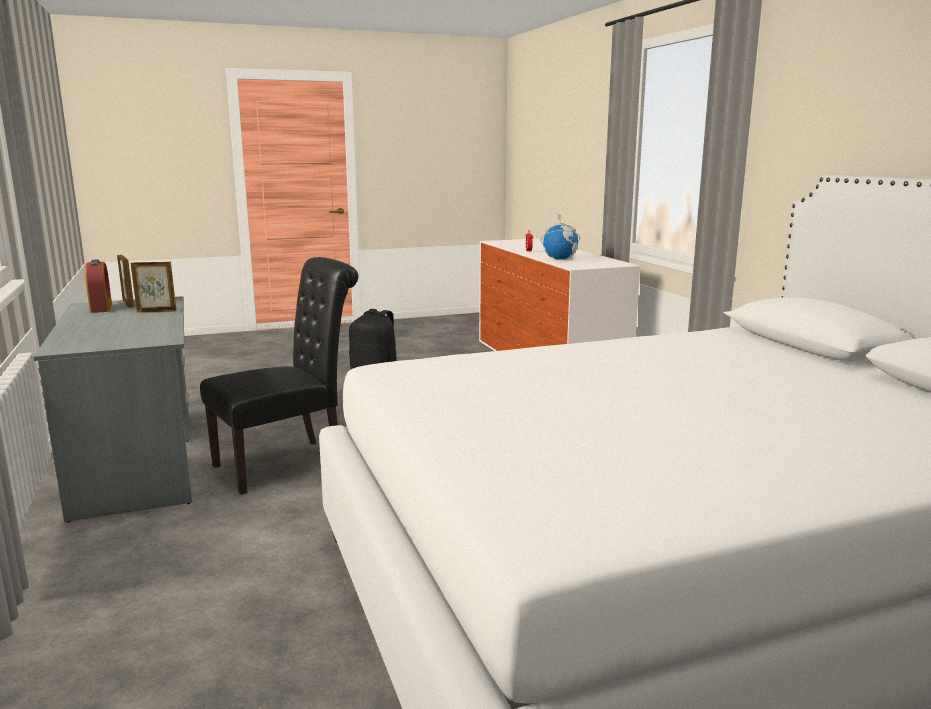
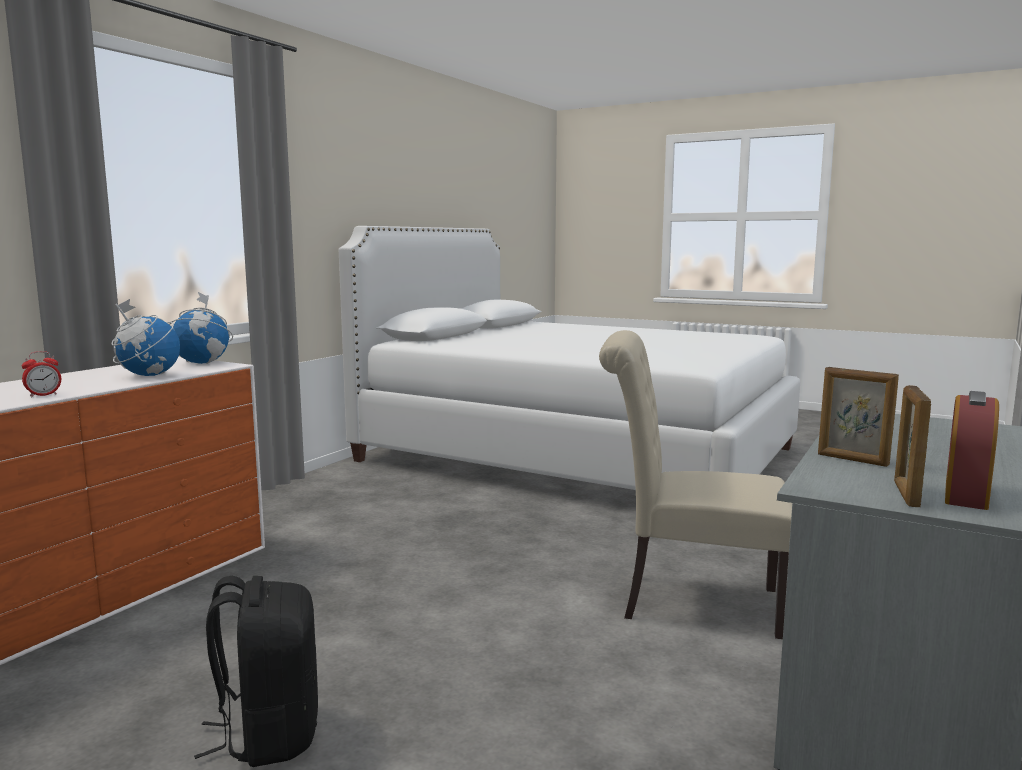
camera: 130 degrees left, 5 degrees down
(288, 463) = (690, 602): black chair -> beige chair
(594, 265) = (203, 363): none -> globe

